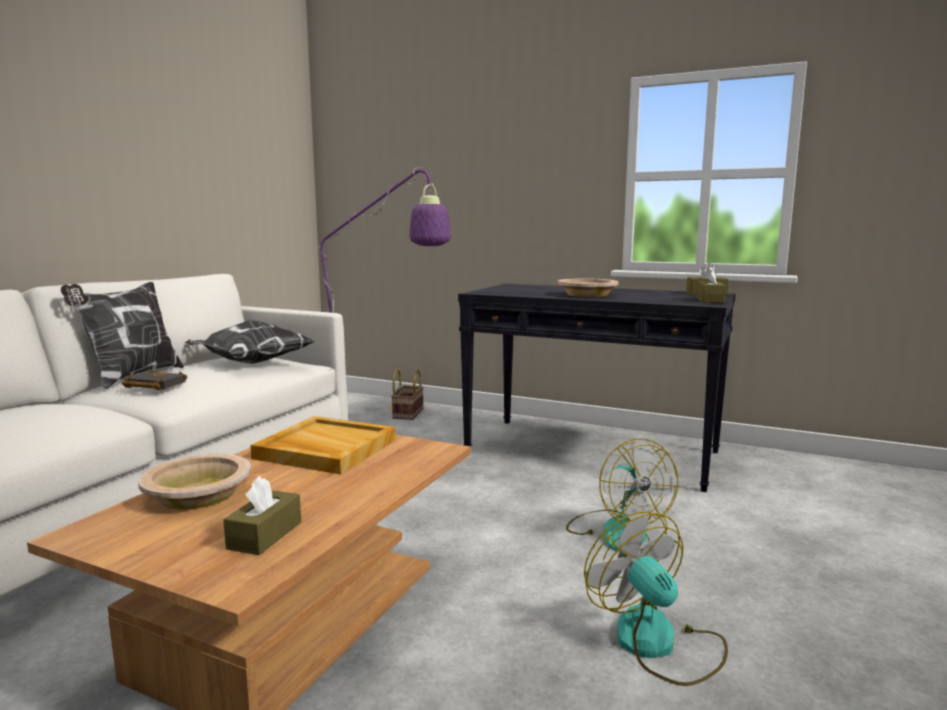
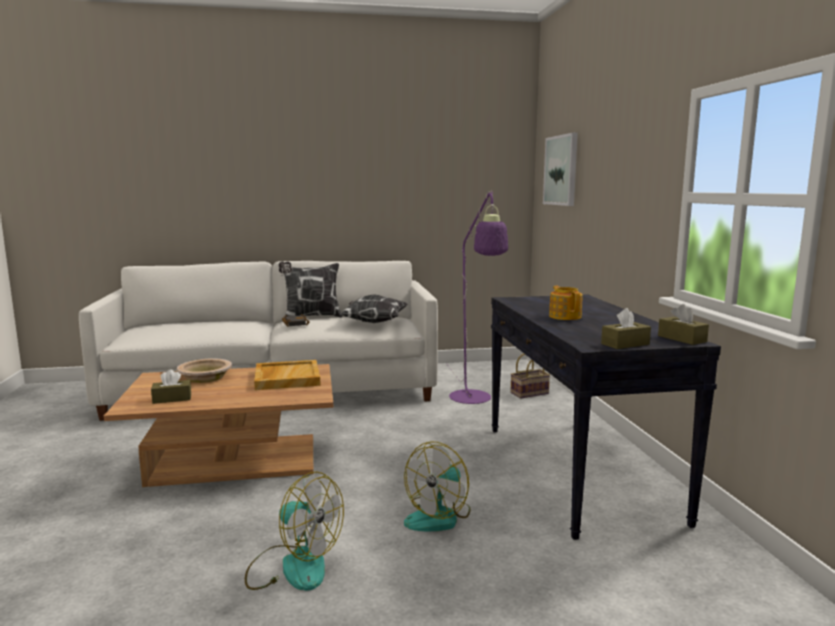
camera: 55 degrees right, 0 degrees up
(386, 156) = (561, 170): none -> picture
(587, 295) = (565, 316): beige bowl -> teapot
(658, 644) = (293, 566): fan -> fan turned 90 degrees clockwise

